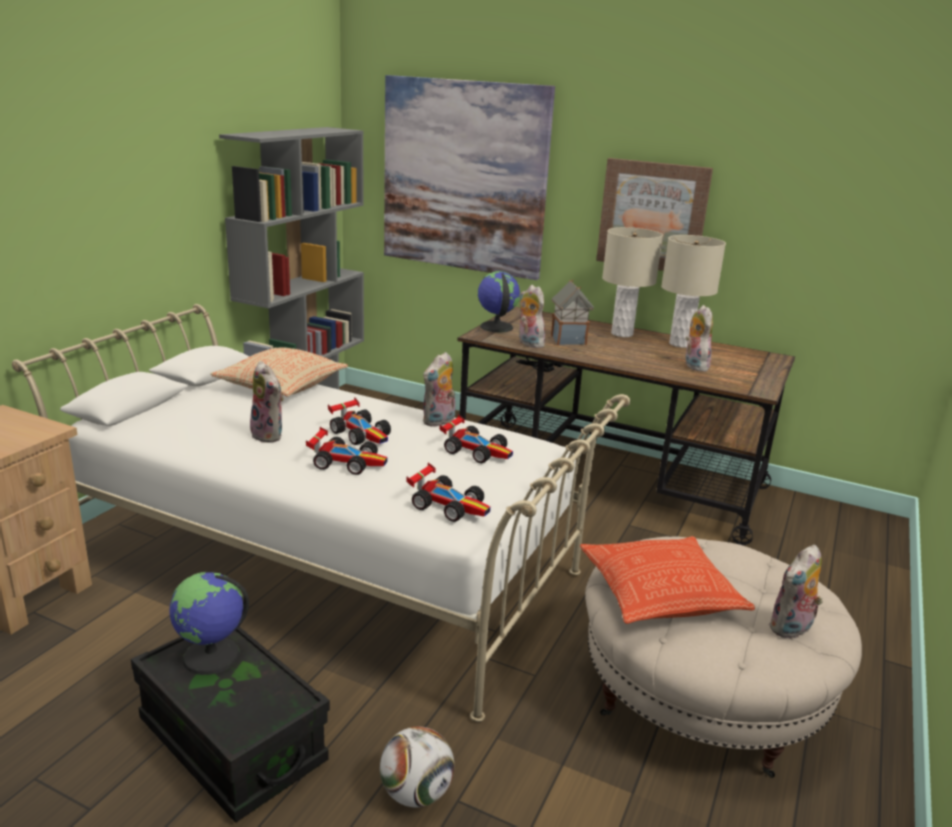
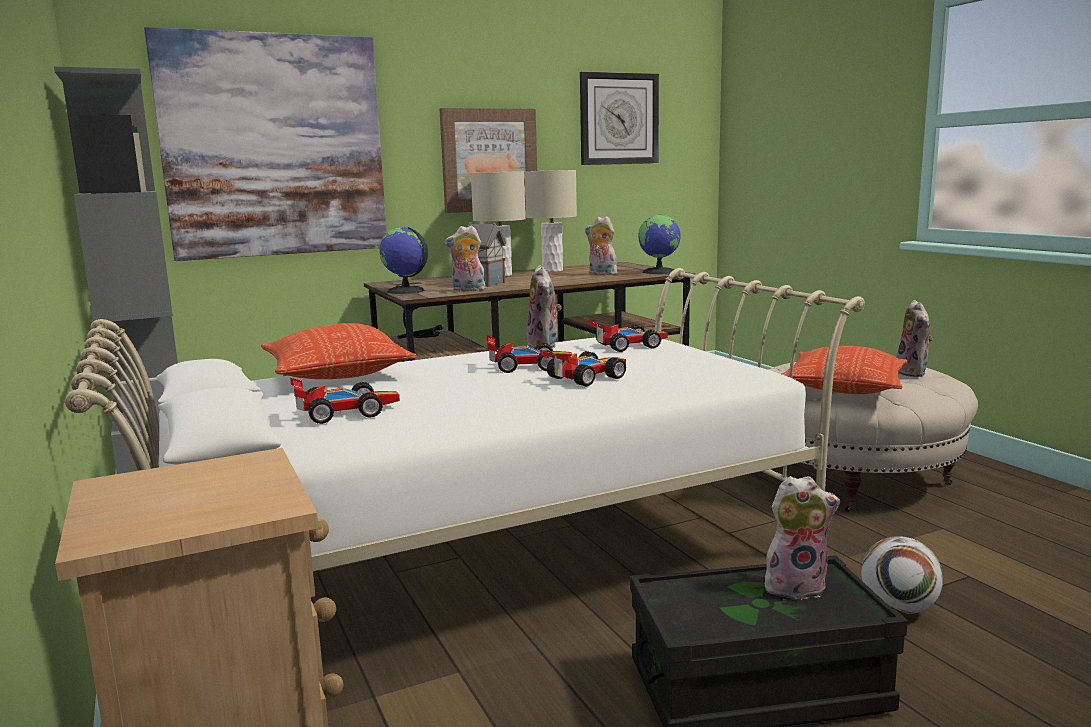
camera: 50 degrees left, 10 degrees down
(211, 656) = (703, 601): globe -> globe (660, 272)
(270, 435) = (465, 391): plush toy -> plush toy (795, 586)
(282, 387) = (337, 374): beige pillow -> orange pillow
(449, 505) = (723, 365): toy car -> toy car (344, 412)
(828, 190) = (618, 119): none -> wall clock

